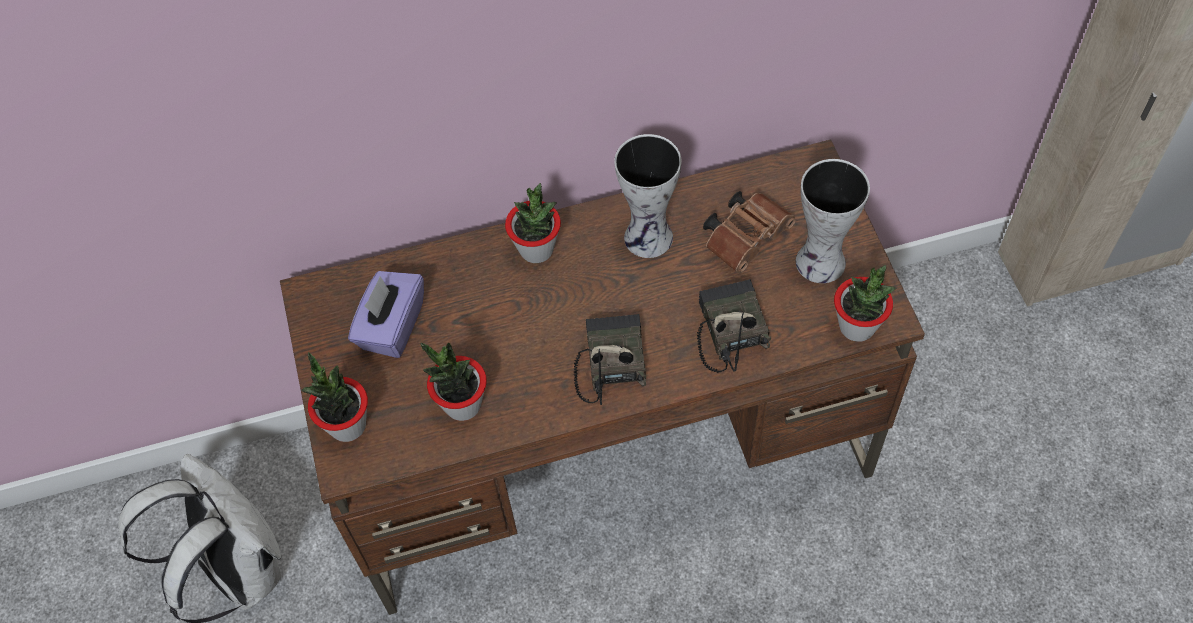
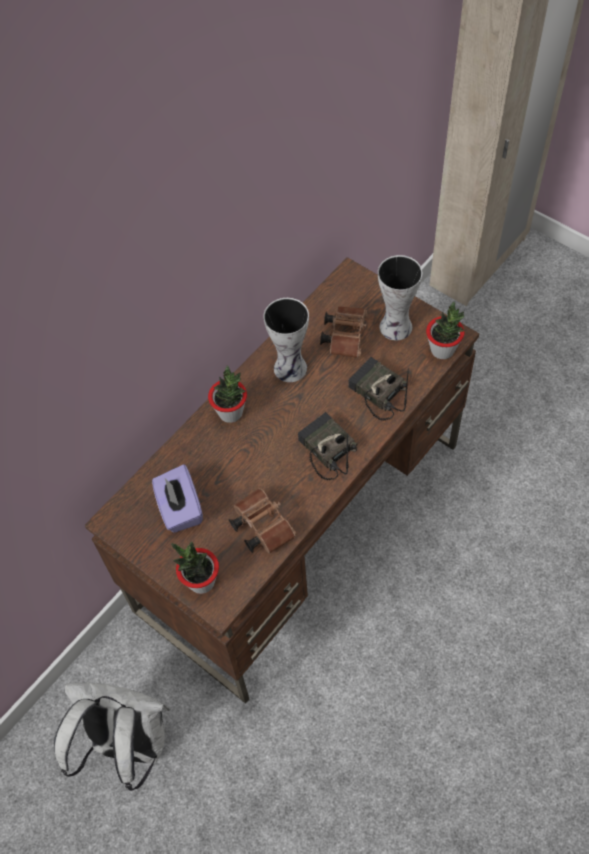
camera: 35 degrees left, 0 degrees up
(462, 405) = (261, 526): potted plant -> brown binoculars

